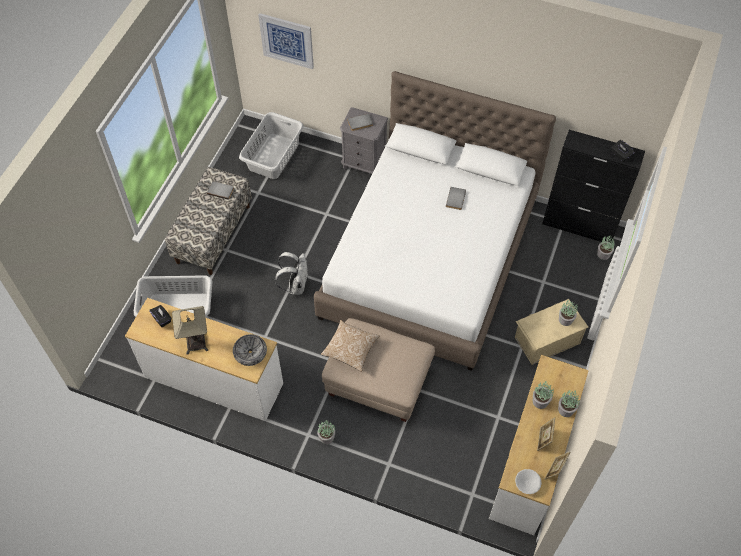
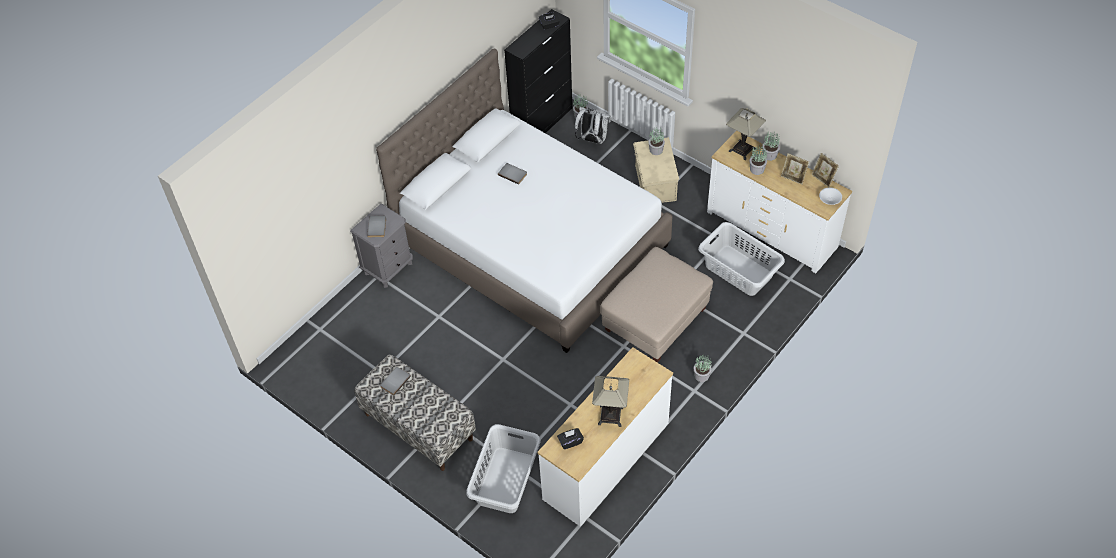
camera: 70 degrees left, 5 degrees down
(250, 352) = (637, 371): bowl -> none
(274, 156) = (336, 346): grey laundry basket -> grey laundry basket (739, 270)
(287, 40) = (281, 227): picture -> none
(295, 285) = (518, 363): white backpack -> white backpack (592, 139)
(350, 349) = (639, 308): pillow -> none
(562, 381) = (742, 150): none -> table lamp

